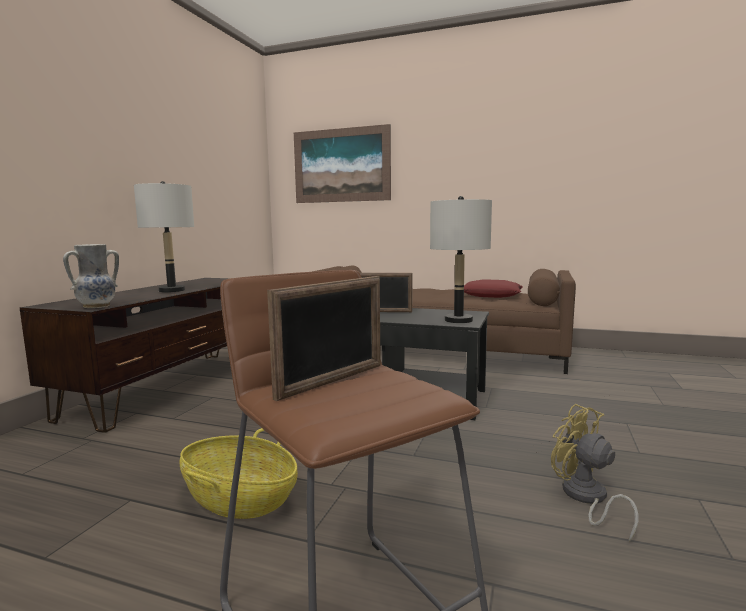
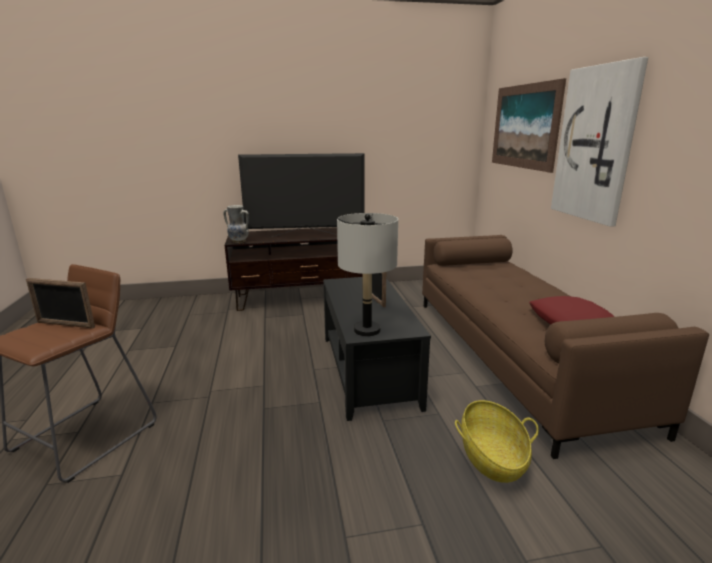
camera: 60 degrees right, 10 degrees up
(172, 290) = (305, 236): grey table lamp -> television
(239, 499) = (184, 370): basket -> basket (492, 457)
(436, 172) = (595, 144): none -> picture
(586, 498) = (233, 504): yellow fan -> none

